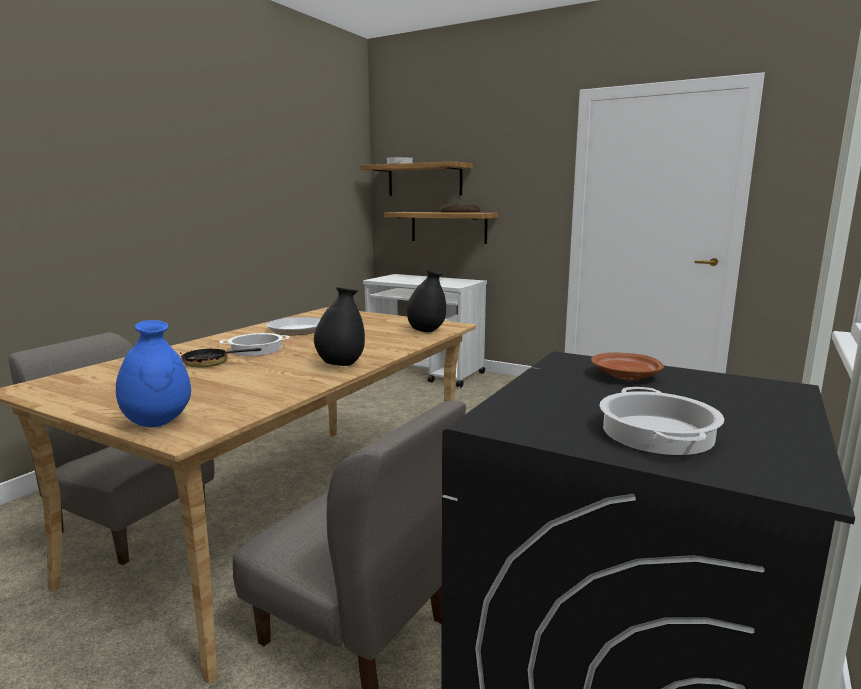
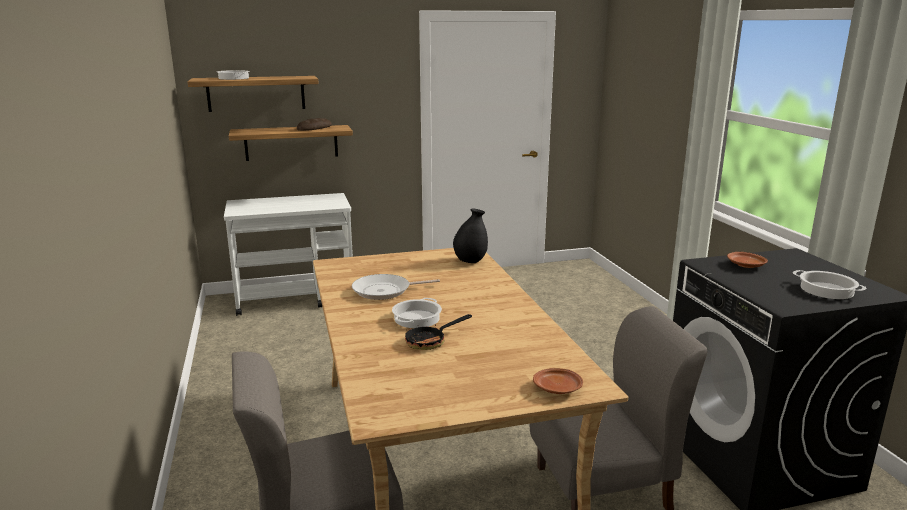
camera: 45 degrees left, 5 degrees up
(158, 422) = (558, 388): blue vase -> brown plate
(341, 364) = (512, 308): black vase -> none

